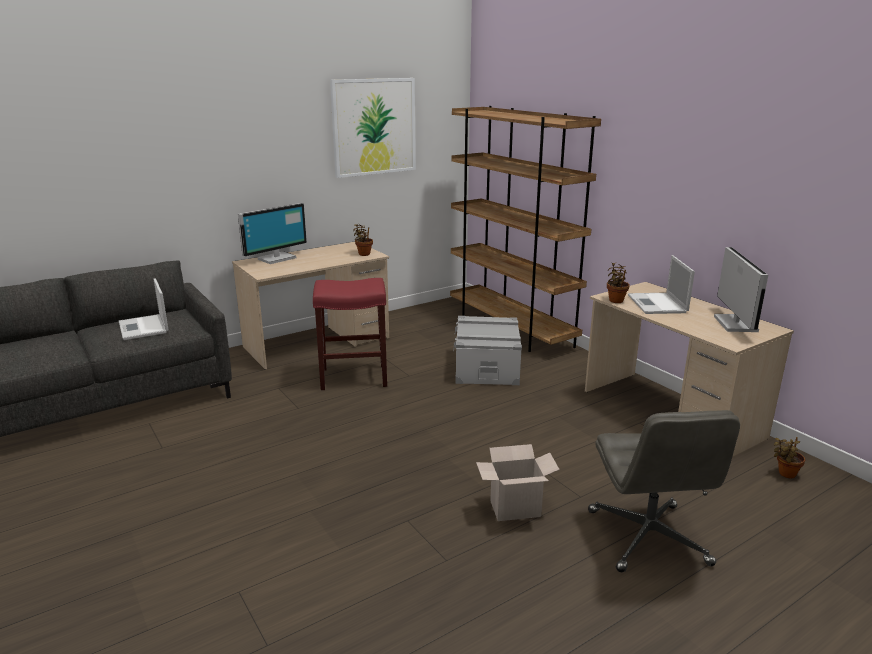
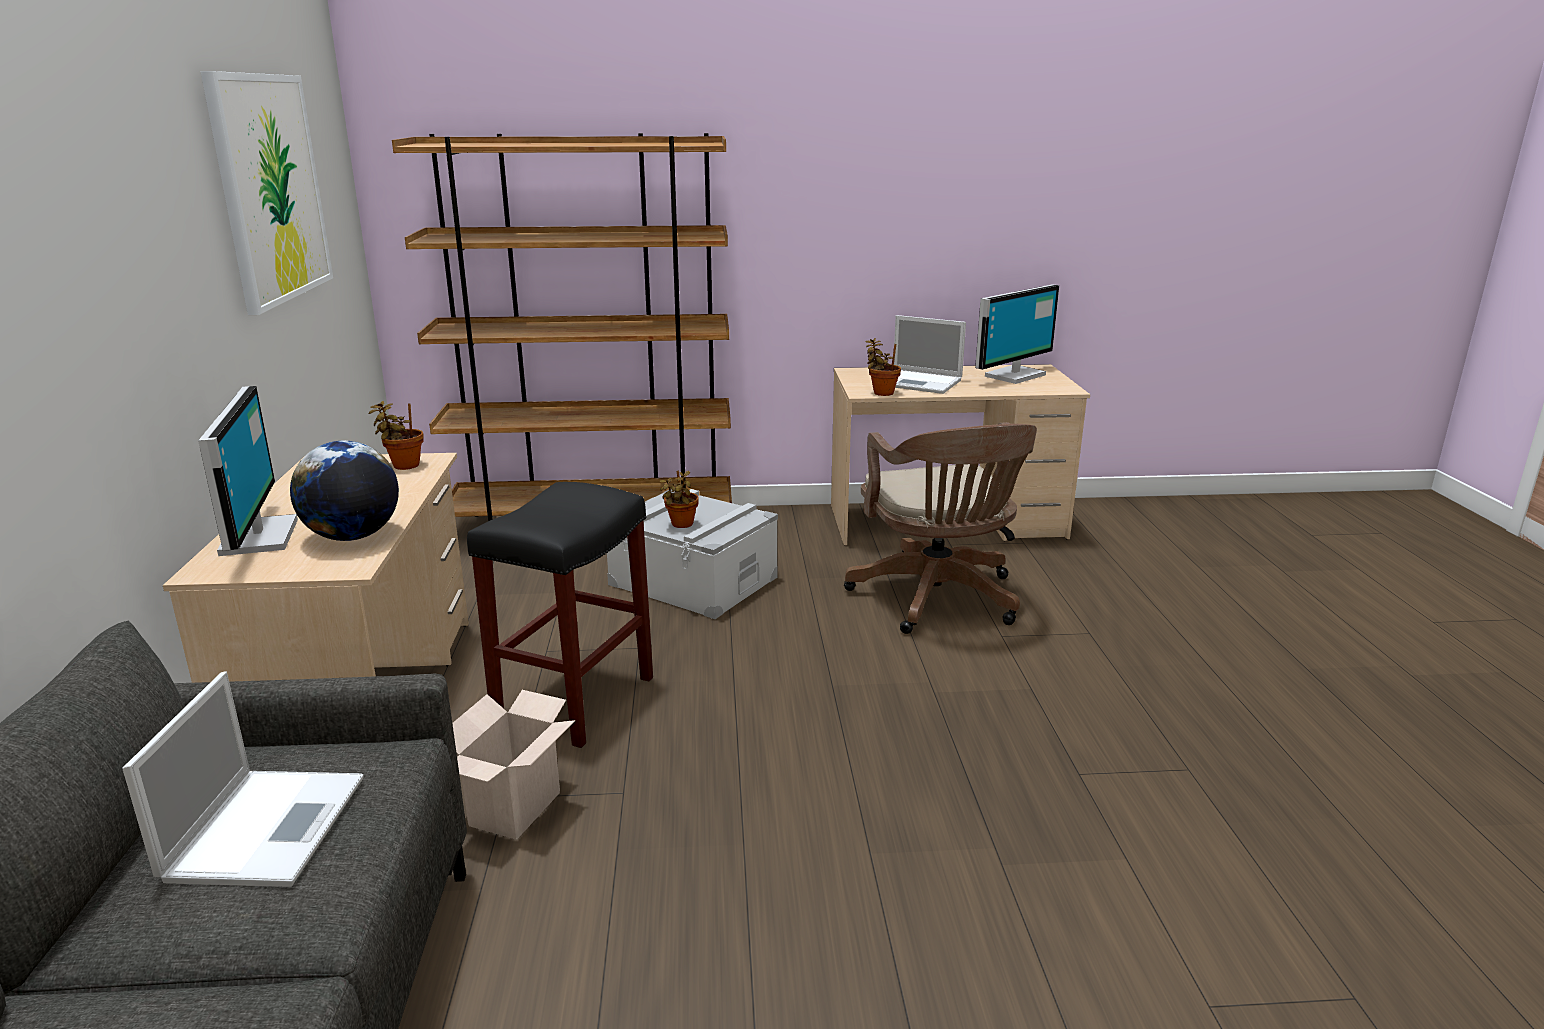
camera: 60 degrees left, 0 degrees up
(144, 328) = (267, 825): laptop -> laptop turned 90 degrees counterclockwise
(289, 268) = (352, 536): none -> globe
(352, 377) = (574, 701): red stool -> black stool
(514, 510) = (1095, 684): cardboard box -> cardboard box (516, 811)
(555, 436) = (938, 600): none -> brown office chair
(648, 538) = (1191, 625): grey office chair -> none
(733, 324) = (1013, 375): monitor -> monitor turned 105 degrees clockwise
(785, 474) = (1107, 520): potted plant -> potted plant (681, 525)

